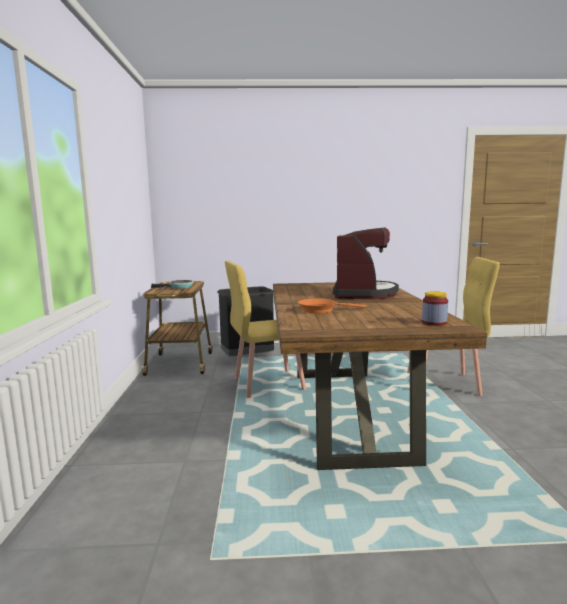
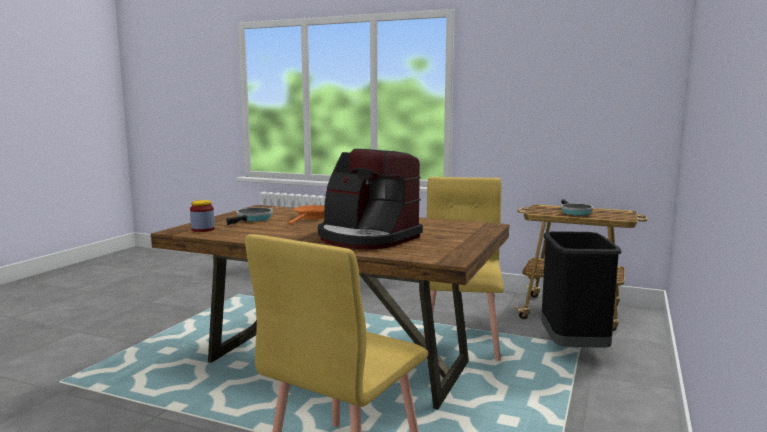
camera: 115 degrees right, 0 degrees up
(363, 320) = (253, 219): none -> frying pan

